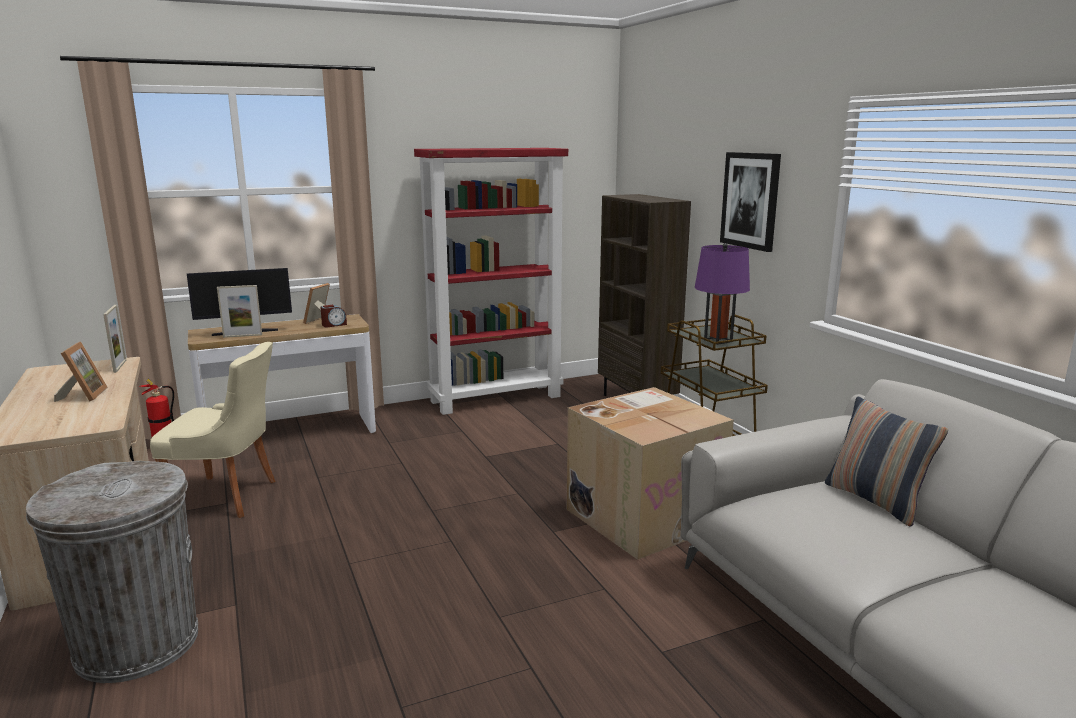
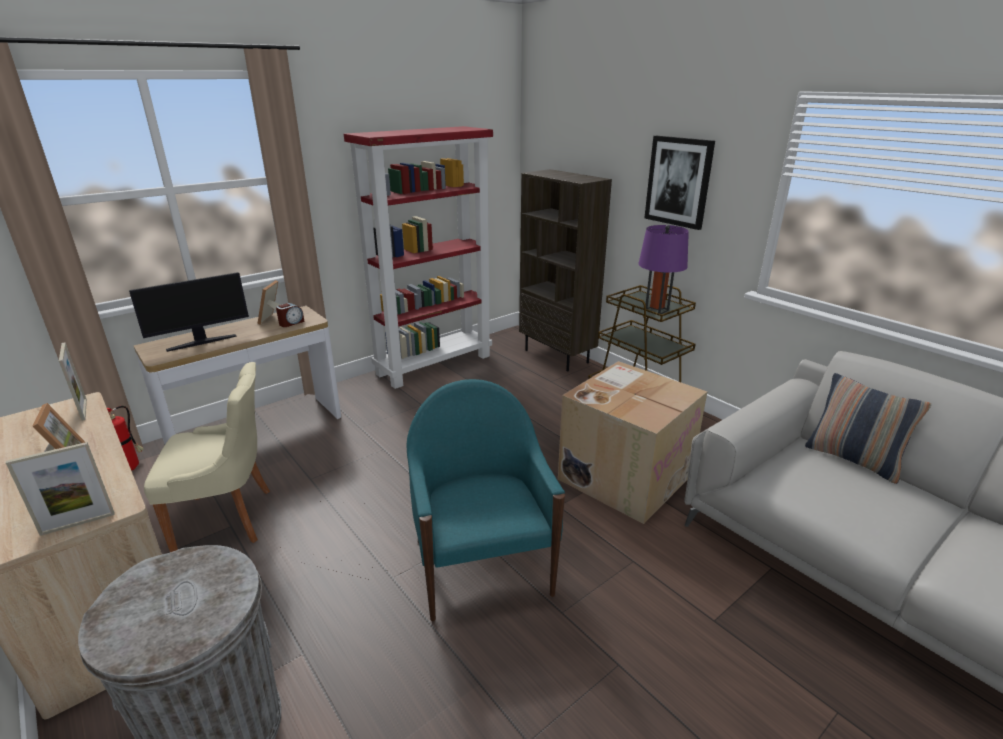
camera: 15 degrees left, 10 degrees up
(242, 336) = (202, 348): picture frame -> picture frame (78, 523)
(441, 567) = (482, 565): none -> turquoise armchair

